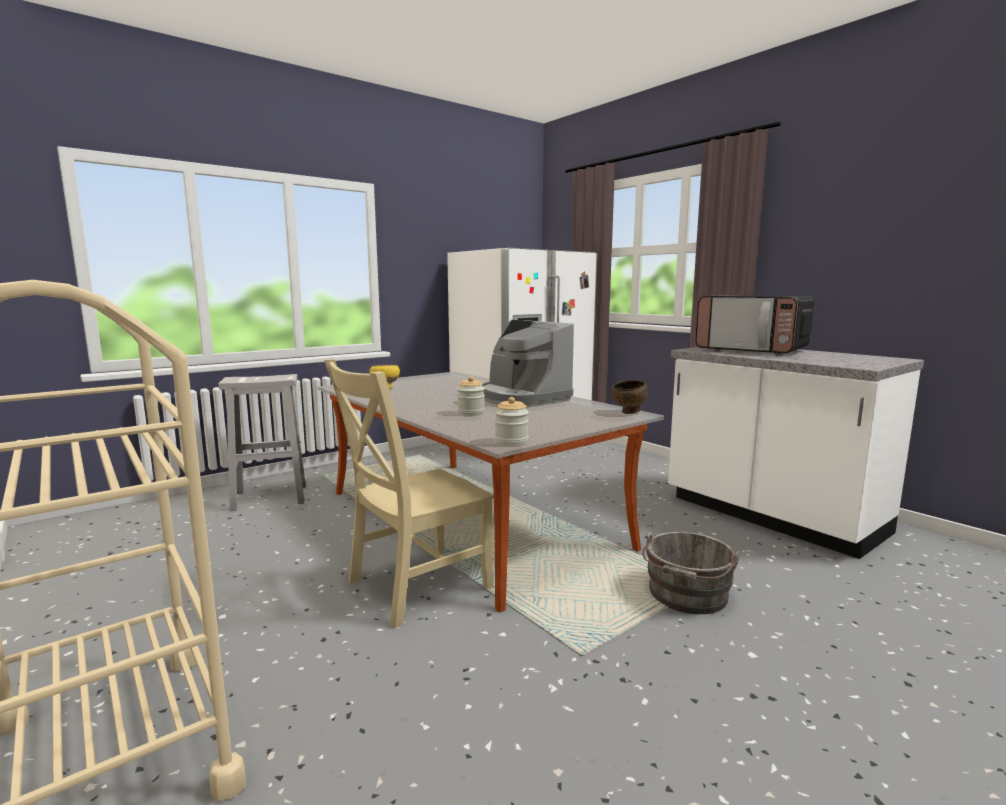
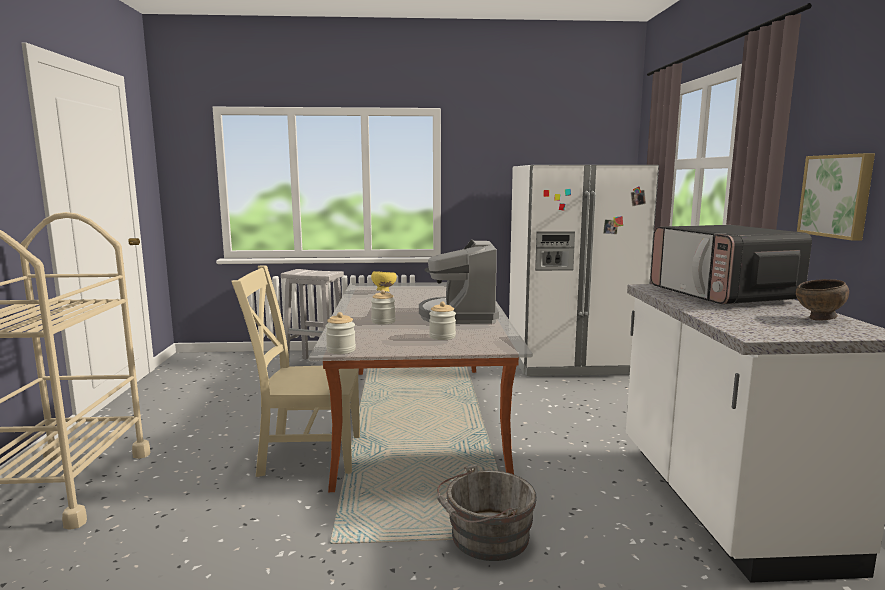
camera: 35 degrees right, 0 degrees up
(563, 415) = (442, 336): none -> jar
(629, 413) = (506, 344): brown bowl -> brown bowl (819, 319)
(806, 269) = (837, 196): none -> picture

